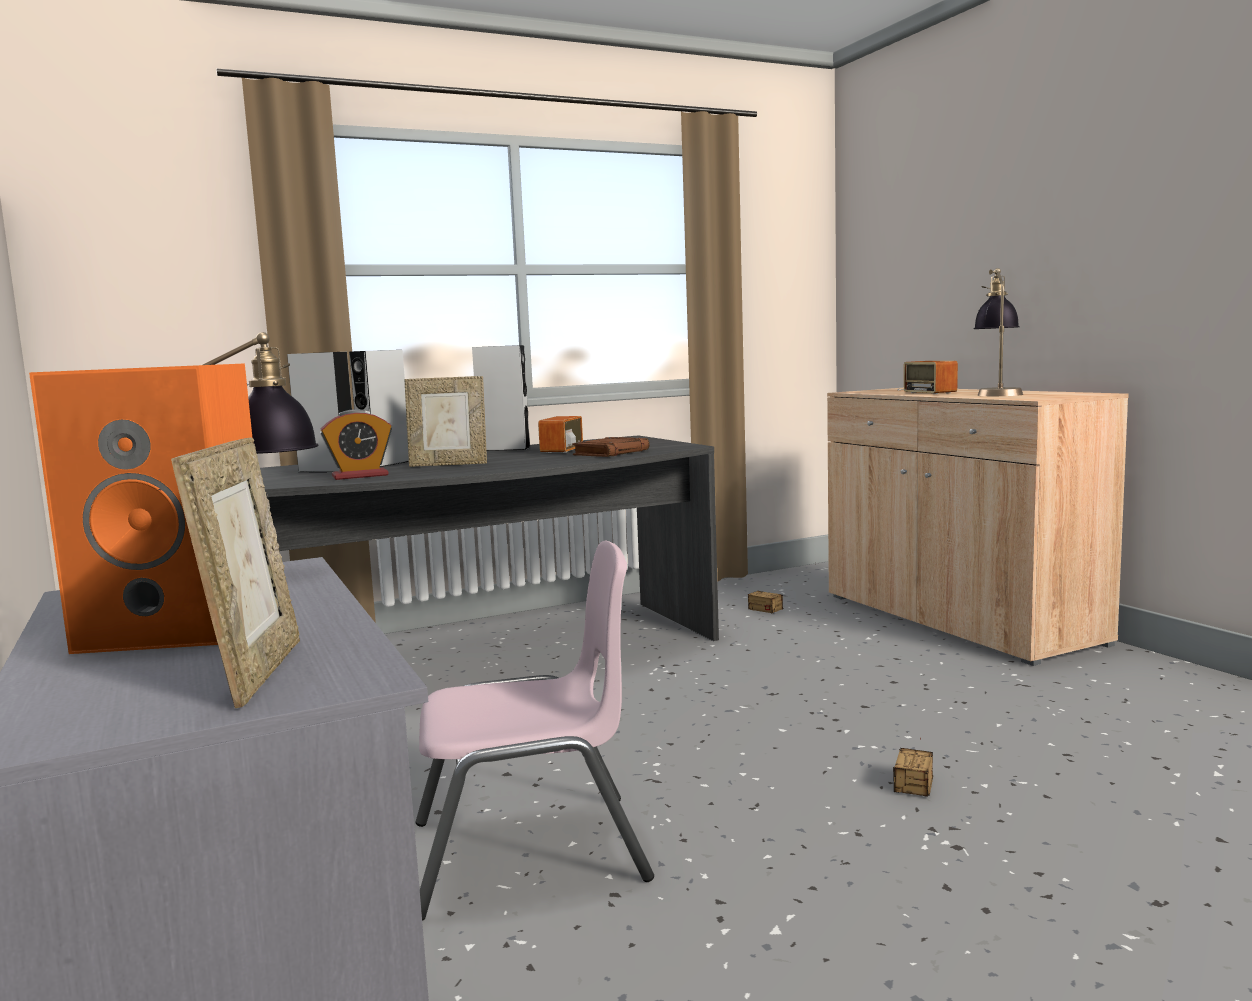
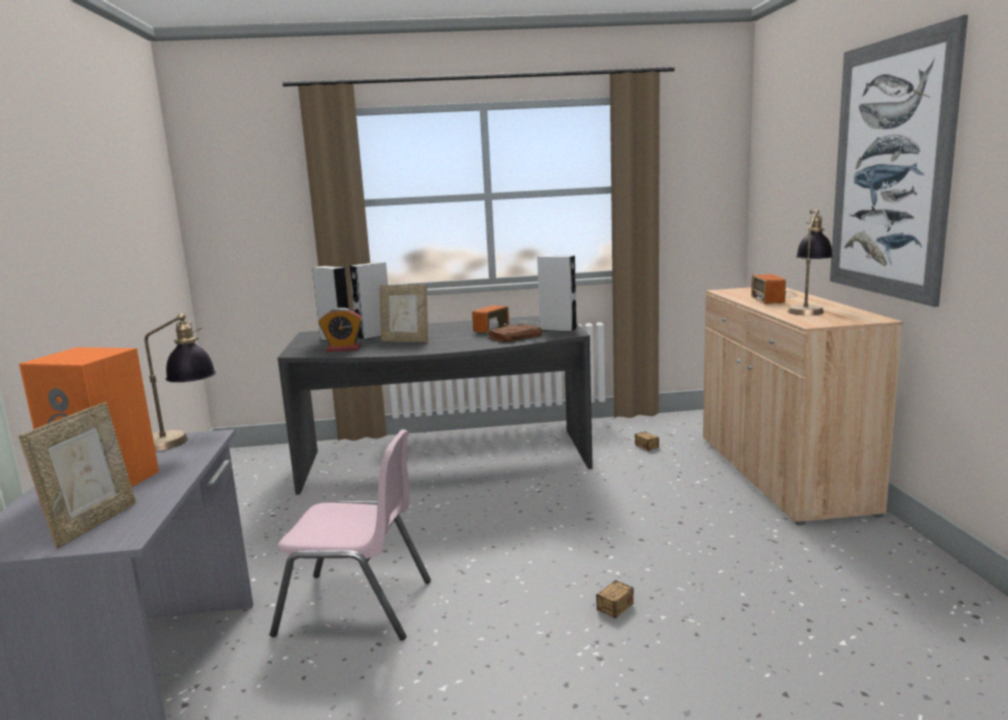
camera: 20 degrees right, 5 degrees up
(504, 449) = (462, 324): grey speaker -> grey speaker (558, 329)
(1083, 216) = (890, 169): none -> picture

